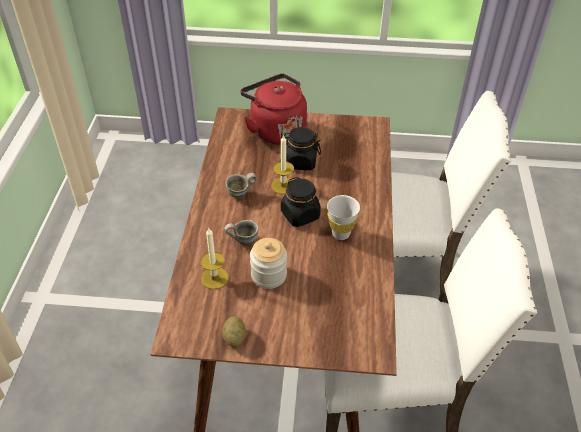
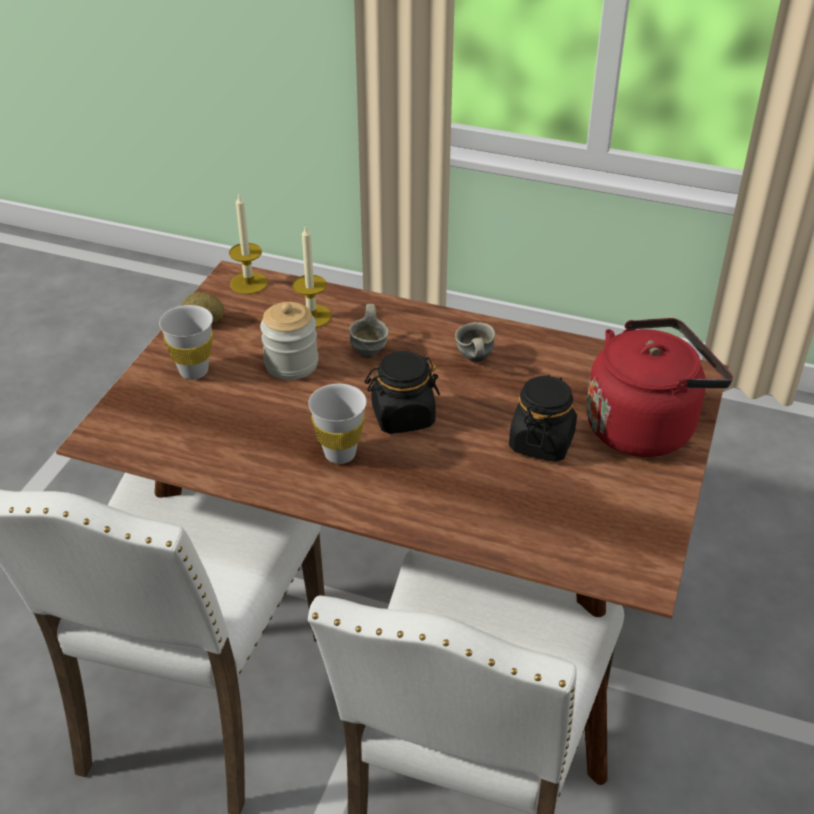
camera: 105 degrees right, 5 degrees down
(283, 185) = (481, 409): candle -> candle (248, 283)
(292, 325) = (194, 371): none -> white cup

